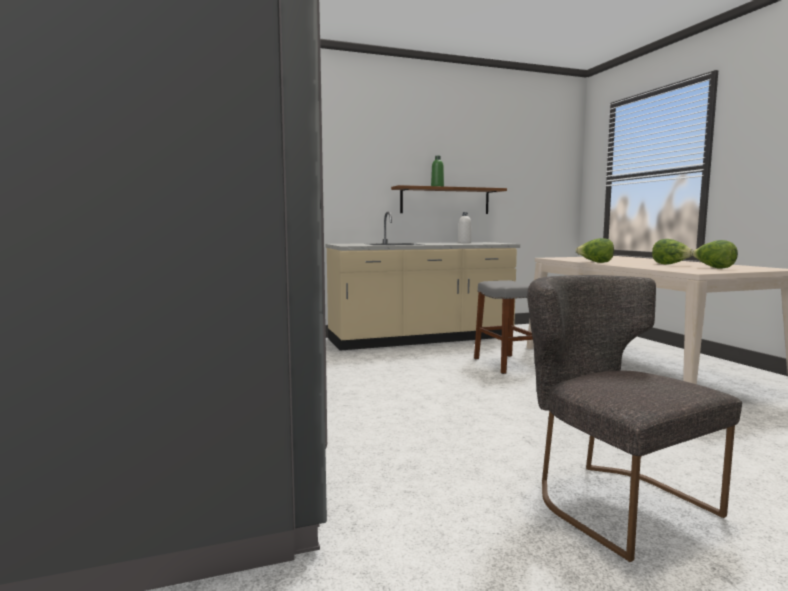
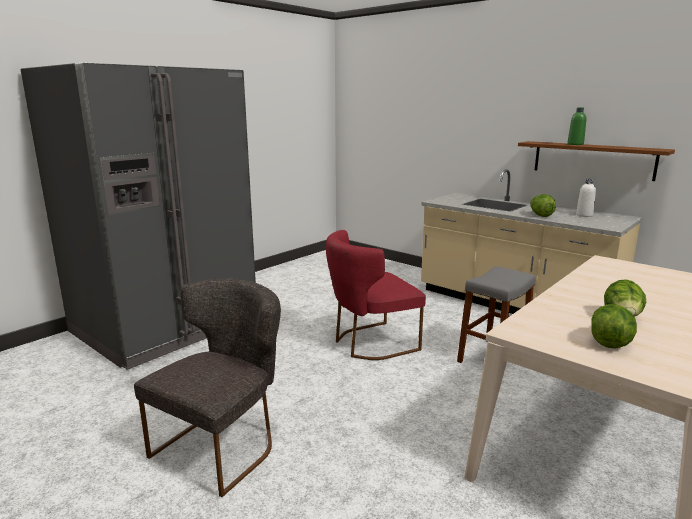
camera: 60 degrees right, 10 degrees up
(429, 391) = (370, 343): none -> red chair
(595, 262) = (572, 283): lettuce -> lettuce (540, 215)

